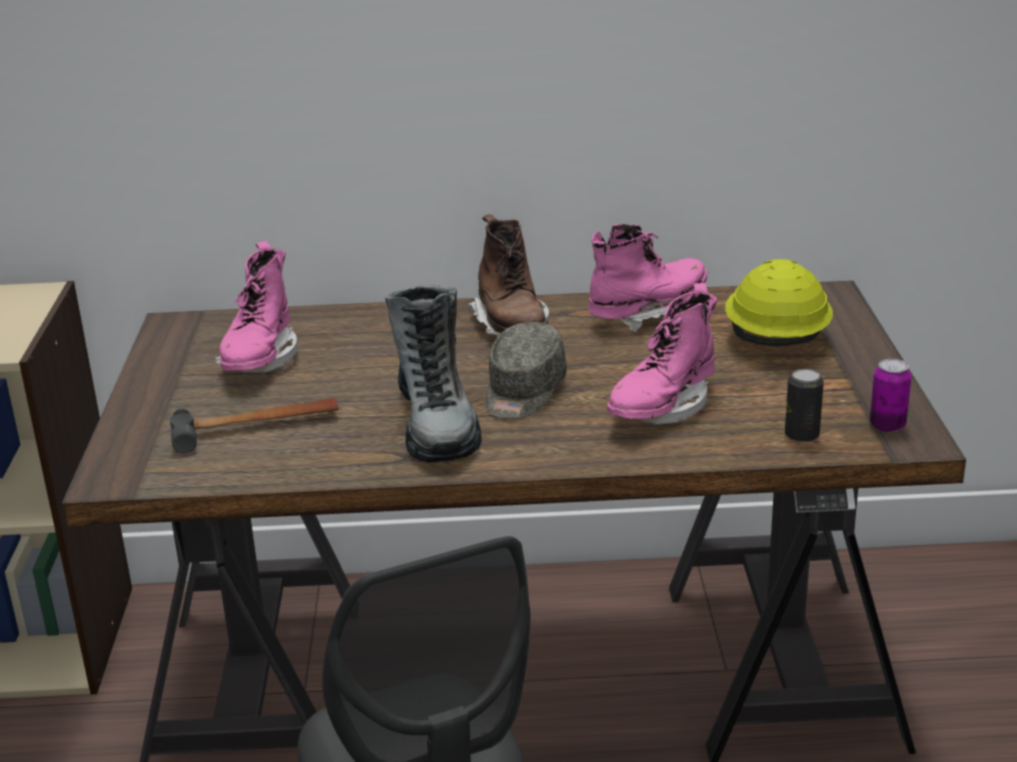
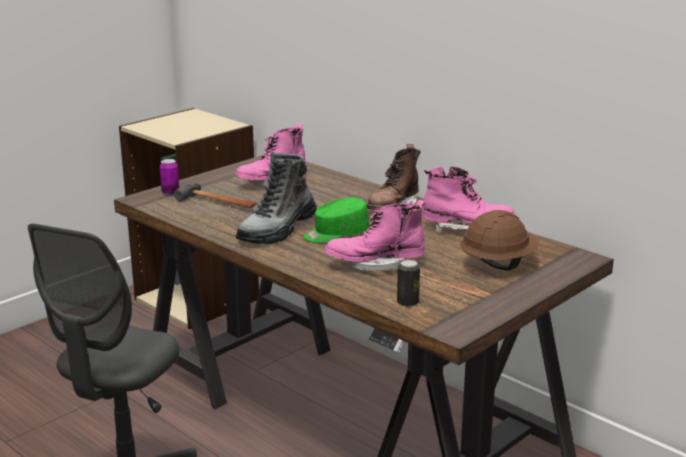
camera: 45 degrees right, 5 degrees down
(523, 392) = (336, 234): grey cap -> green cap
(775, 340) = (498, 264): yellow hard hat -> brown hard hat
(887, 425) = (457, 318): can -> can (170, 193)

